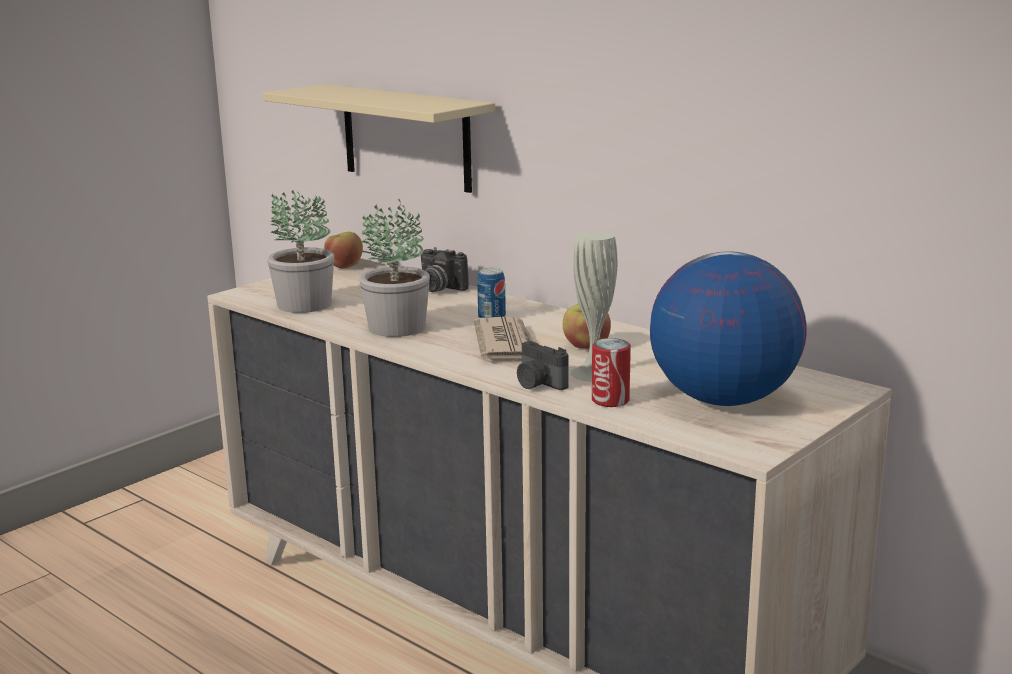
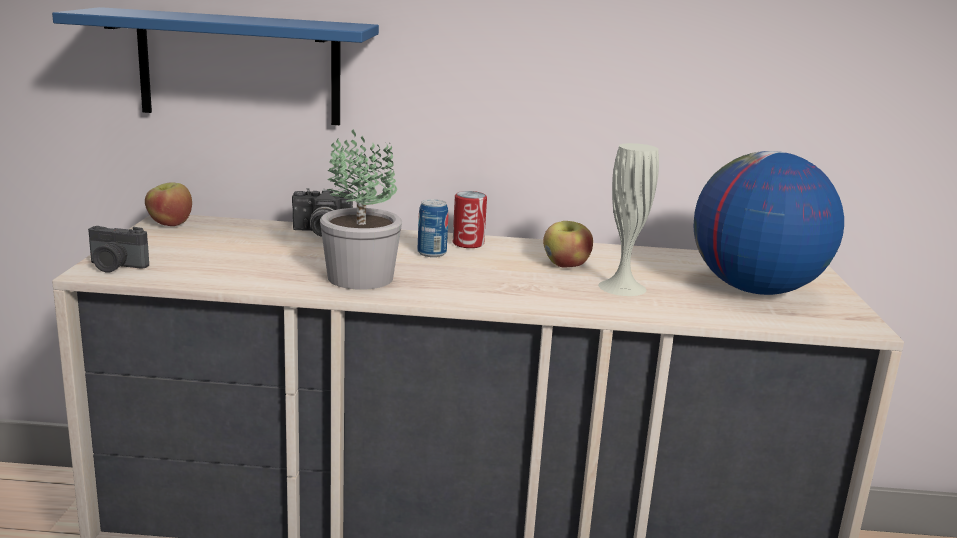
camera: 40 degrees left, 0 degrees up
(304, 305) = (206, 271): potted plant -> none
(406, 137) = (239, 68): beige shelf -> blue shelf
(506, 343) = (496, 275): newspaper -> none
(538, 384) = (602, 307): camera -> camera (115, 266)
(610, 400) = (686, 308): can -> can (468, 243)

